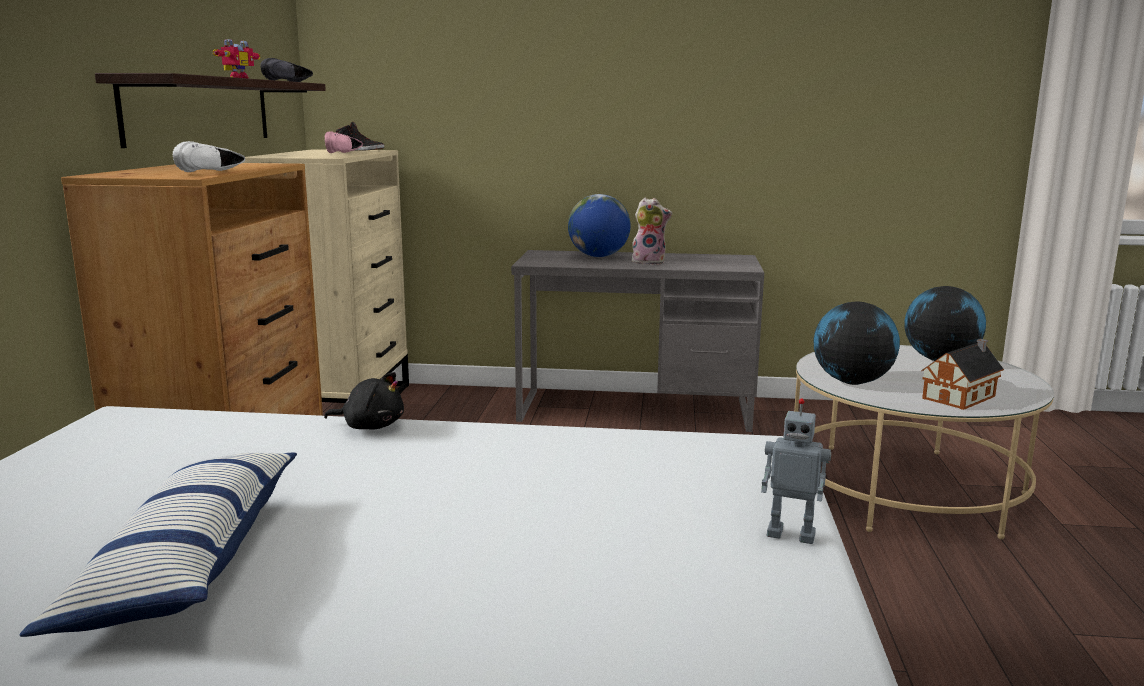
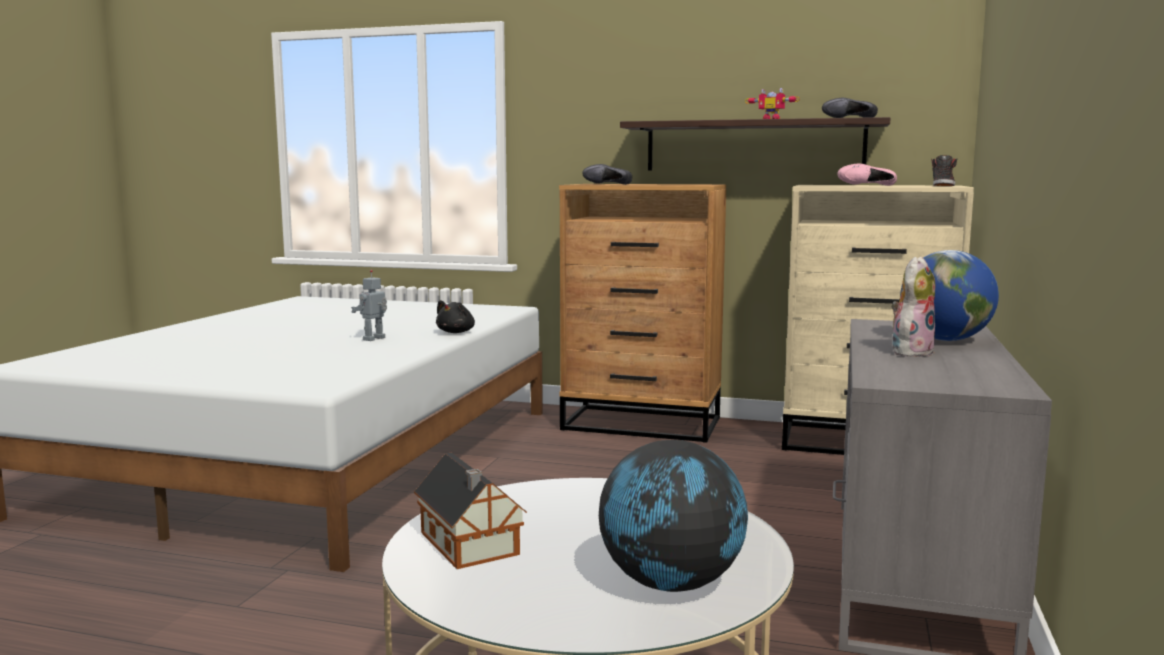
camera: 100 degrees right, 5 degrees down
(187, 563) = (318, 320): pillow -> none
(212, 172) = (605, 184): white shoe -> black shoe
(649, 262) = (910, 352): plush toy -> plush toy turned 150 degrees counterclockwise
(791, 534) = (195, 378): toy robot -> toy robot (375, 339)
(852, 382) = (570, 497): globe -> none

